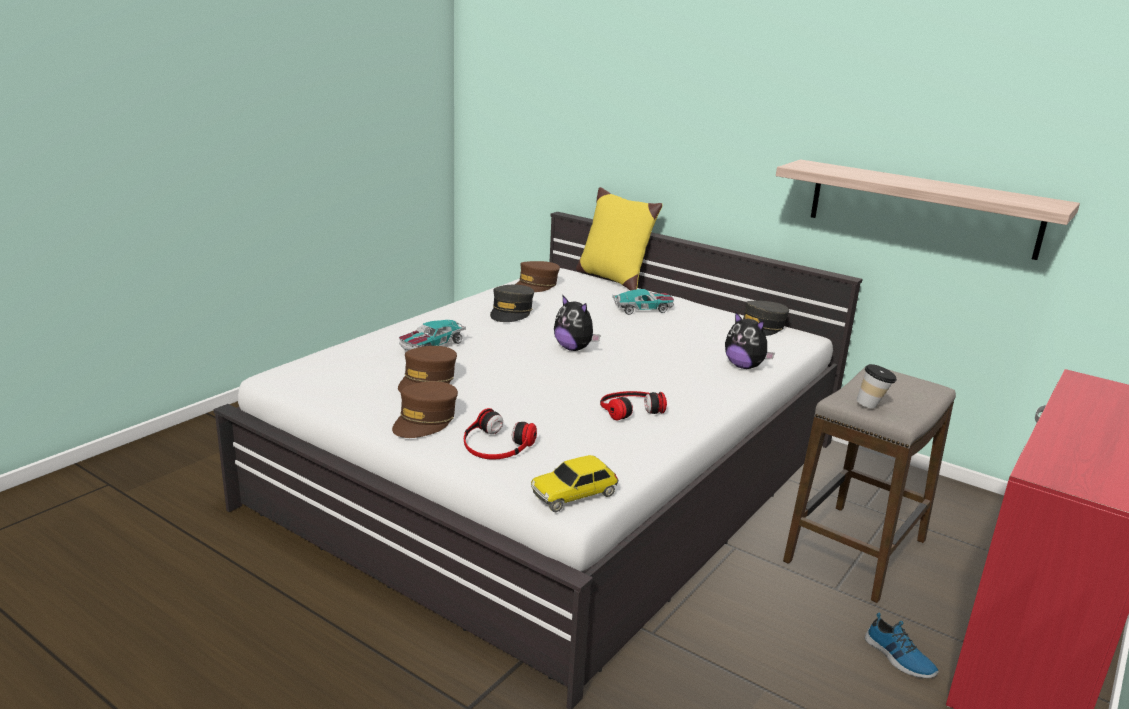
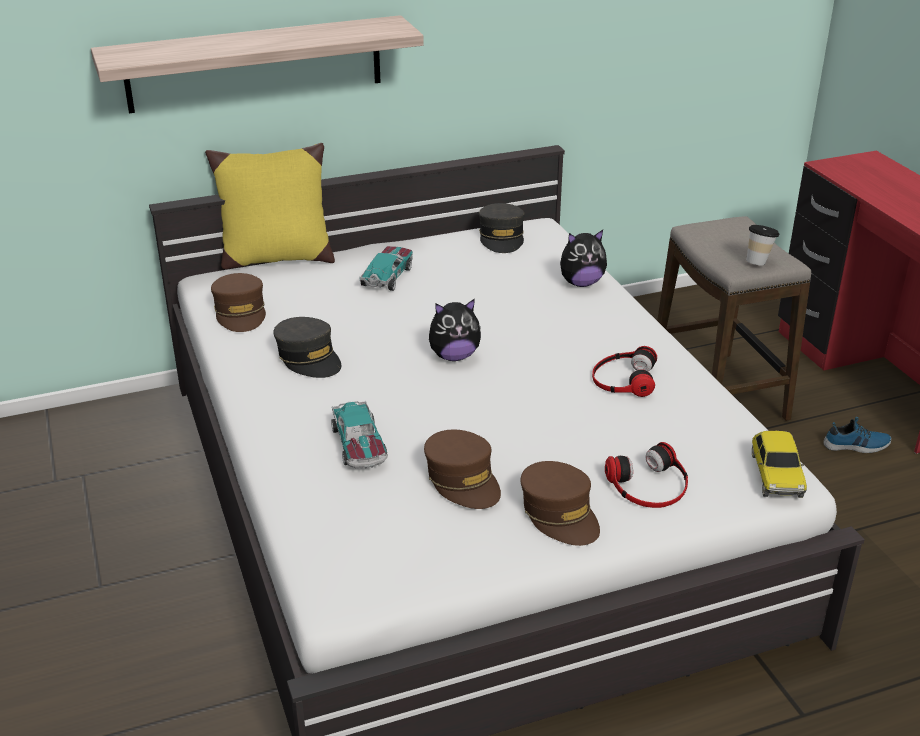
camera: 55 degrees left, 10 degrees up
(922, 208) = (600, 56): shelf -> shelf (255, 64)

